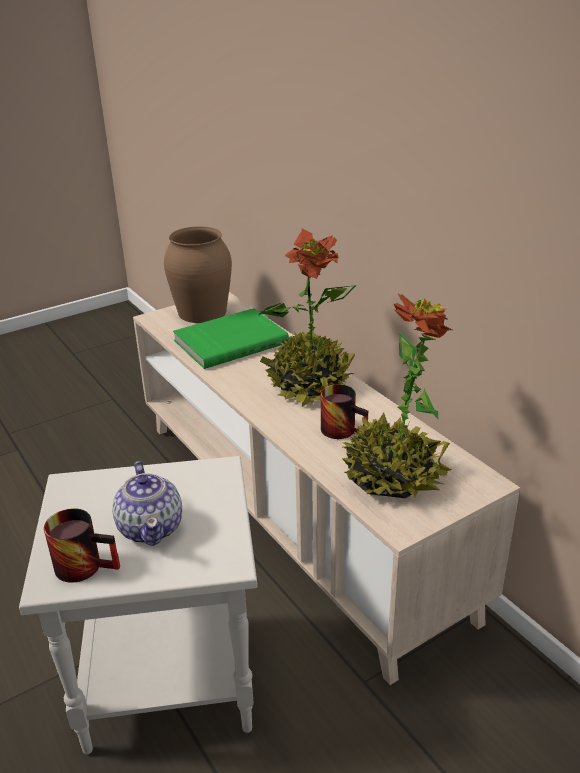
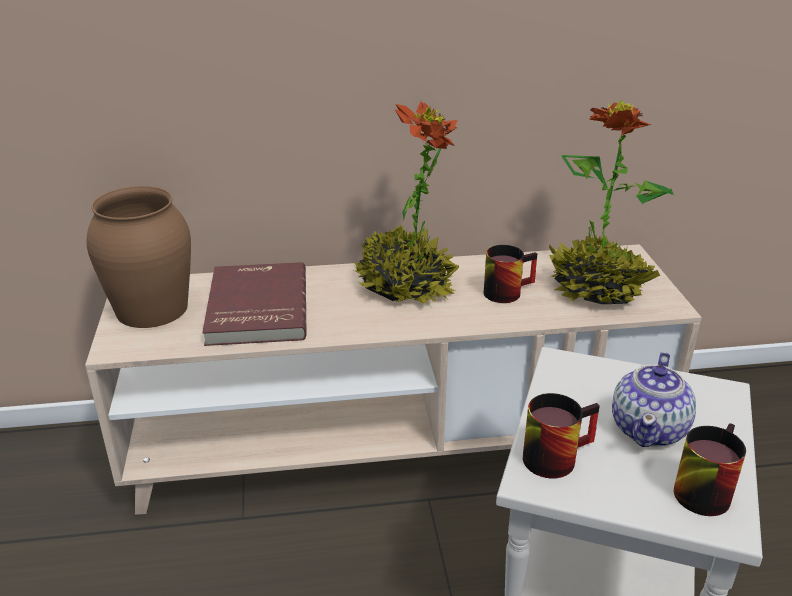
camera: 65 degrees left, 0 degrees up
(99, 487) = (554, 454): none -> mug
(151, 527) = (649, 429): teapot -> teapot turned 105 degrees clockwise
(230, 341) = (255, 308): green book -> red book

